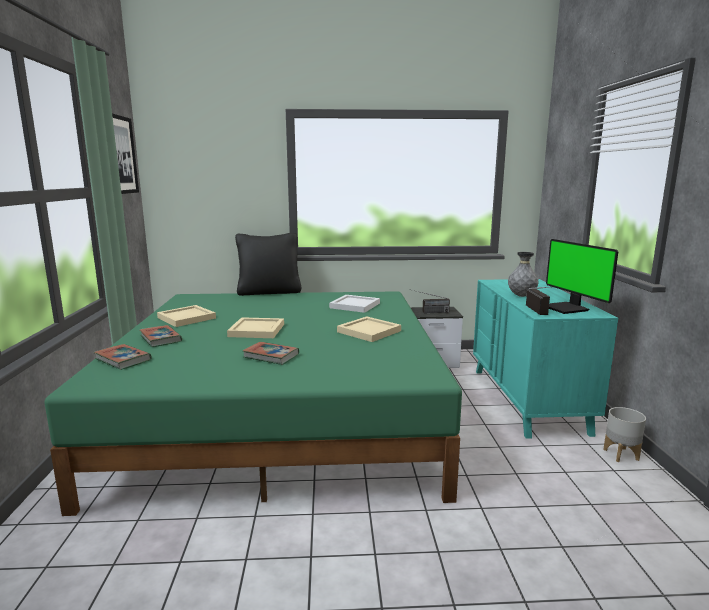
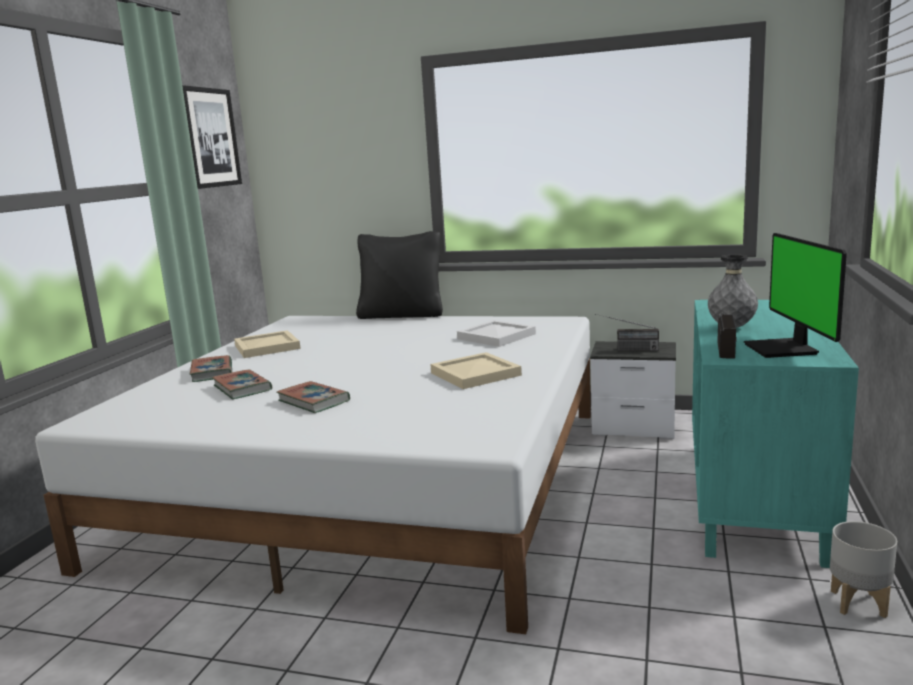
camera: 20 degrees right, 0 degrees up
(123, 360) = (148, 396): book -> book (242, 388)
(257, 330) = (332, 366): beige tray -> none
(282, 412) = (375, 481): green bed -> white bed

